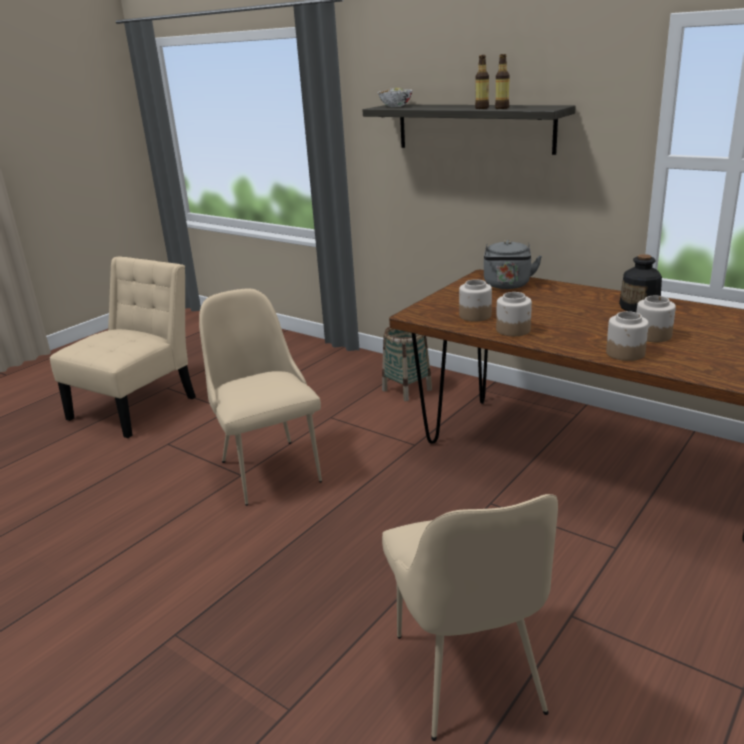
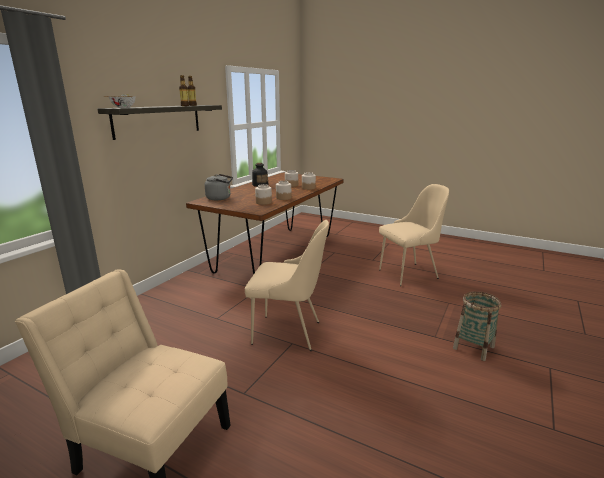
camera: 100 degrees left, 5 degrees down
(269, 471) = (287, 332): beige chair -> beige chair turned 135 degrees counterclockwise
(407, 390) = (186, 294): basket -> basket (473, 347)

